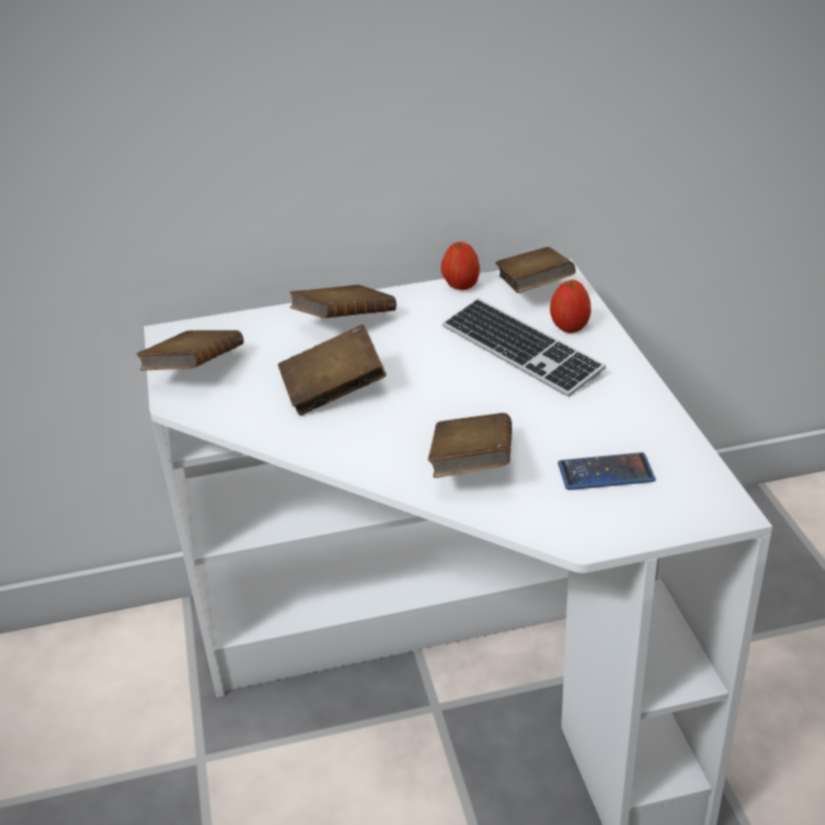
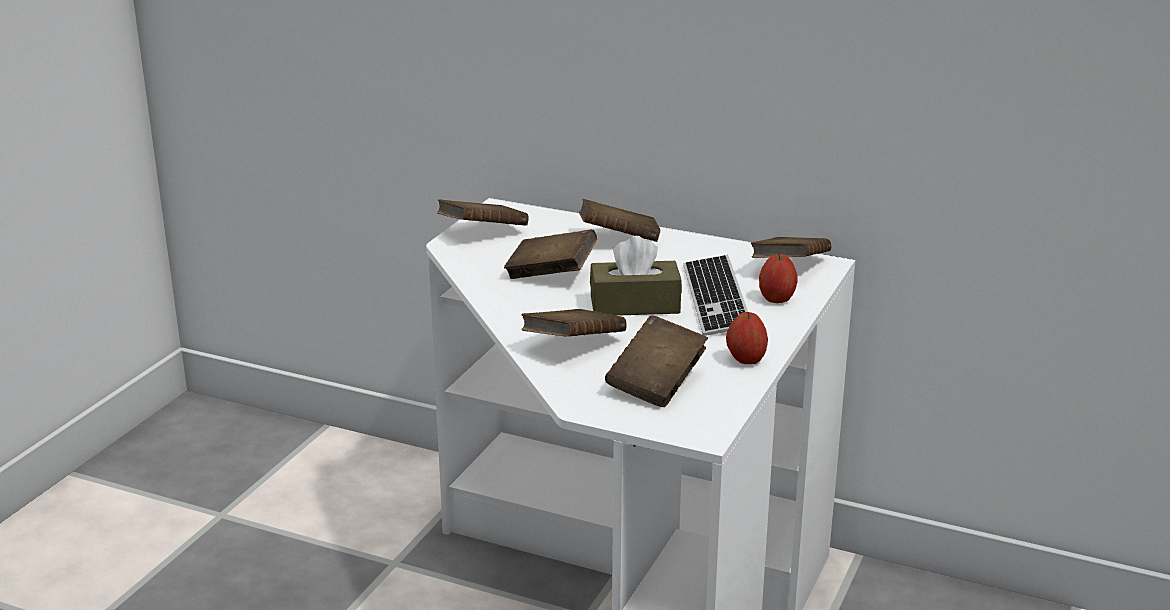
camera: 35 degrees right, 10 degrees down
(461, 286) = (737, 247): apple -> apple (746, 360)
(461, 390) = (635, 305): none -> brown tissue box
(605, 472) = (656, 383): phone -> brown book

